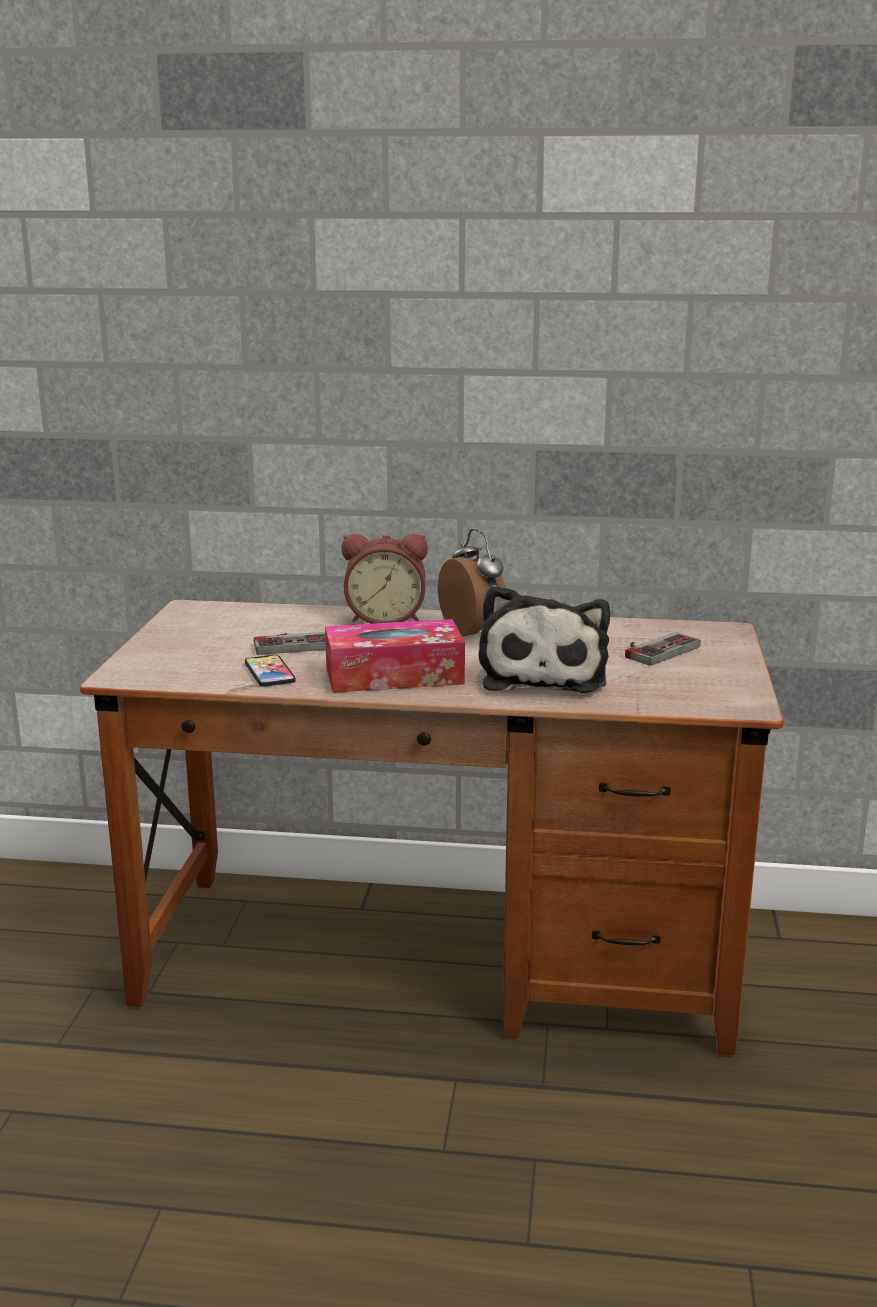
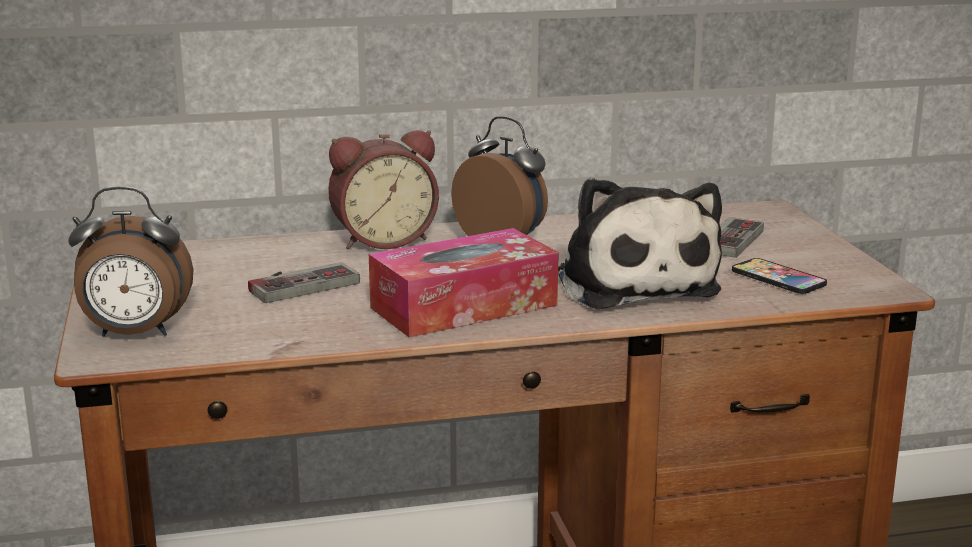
camera: 20 degrees left, 0 degrees up
(152, 665) = (135, 334): none -> alarm clock
(269, 672) = (303, 323): phone -> phone (778, 278)

